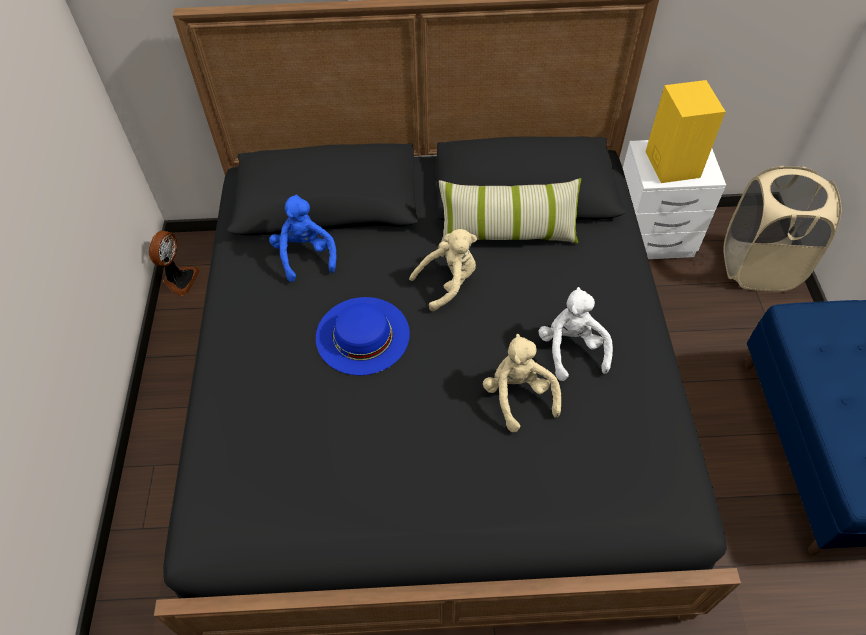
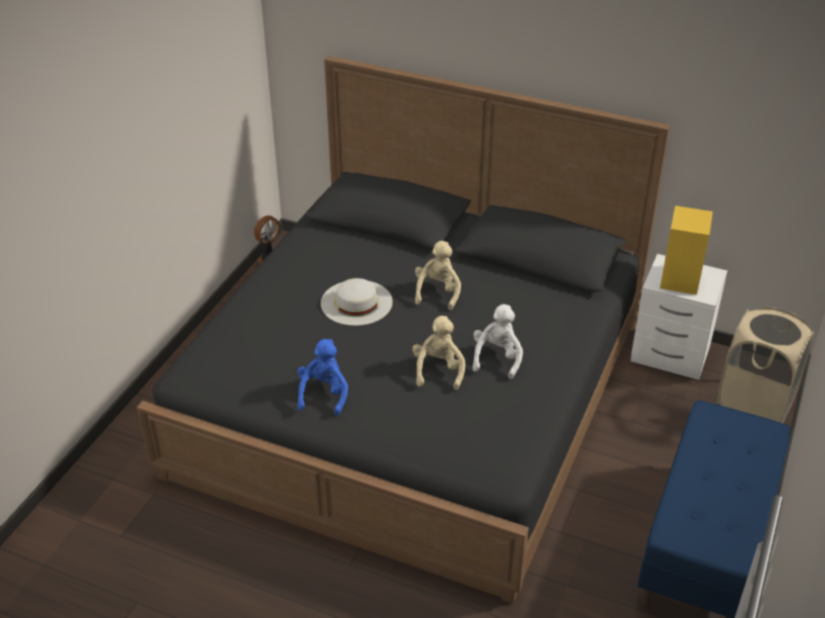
camera: 25 degrees right, 15 degrees down
(305, 255) = (349, 246): blue plush toy -> blue plush toy (324, 394)
(362, 335) = (356, 302): blue hat -> white hat
(448, 282) = (437, 292): beige plush toy -> beige plush toy turned 75 degrees counterclockwise
(507, 233) = (504, 278): pillow -> none

